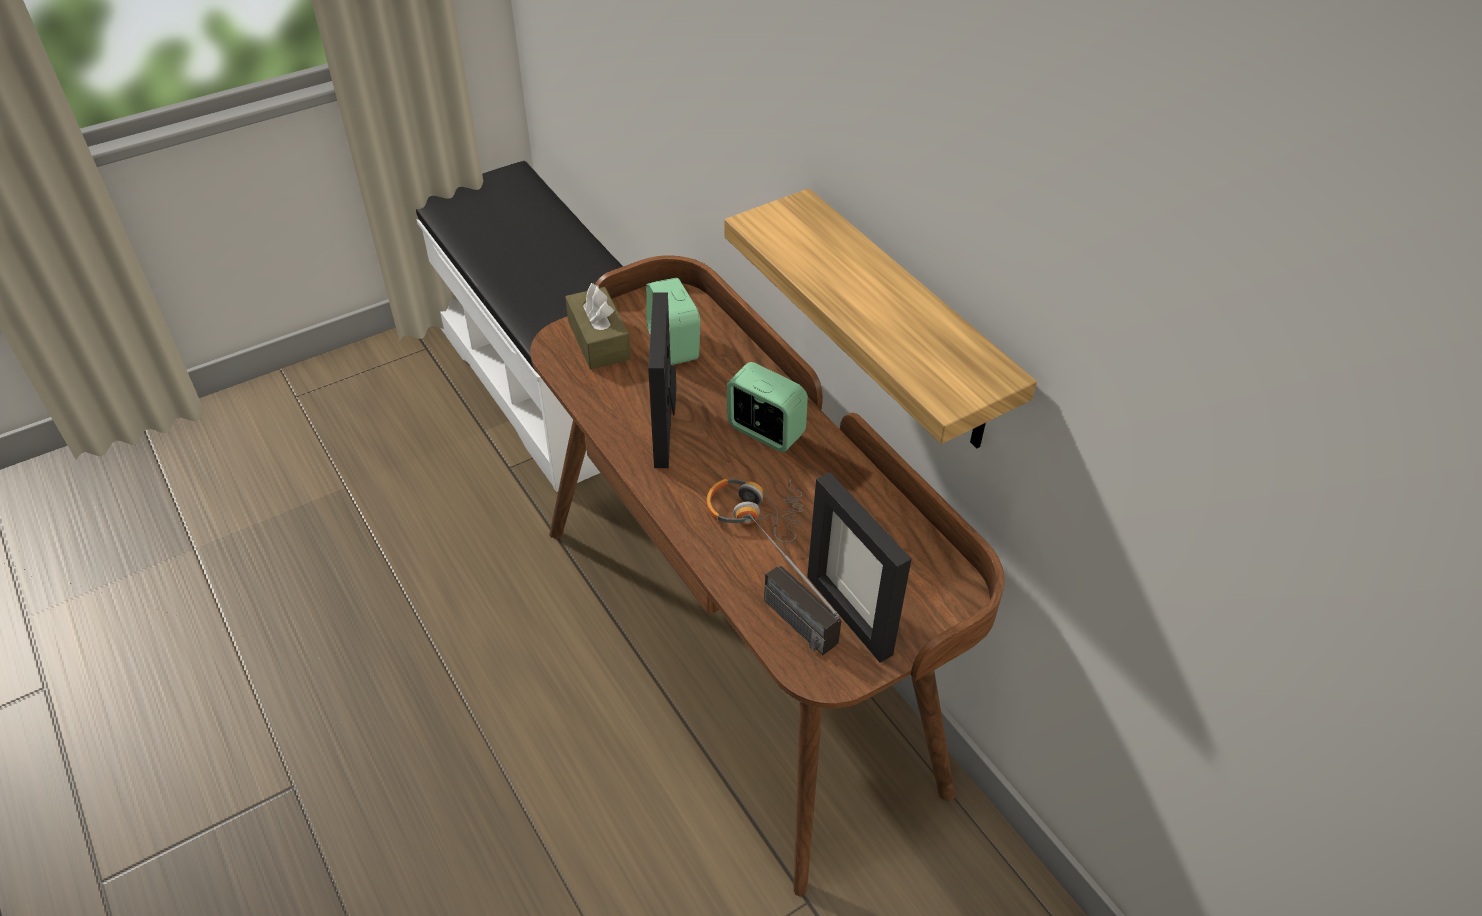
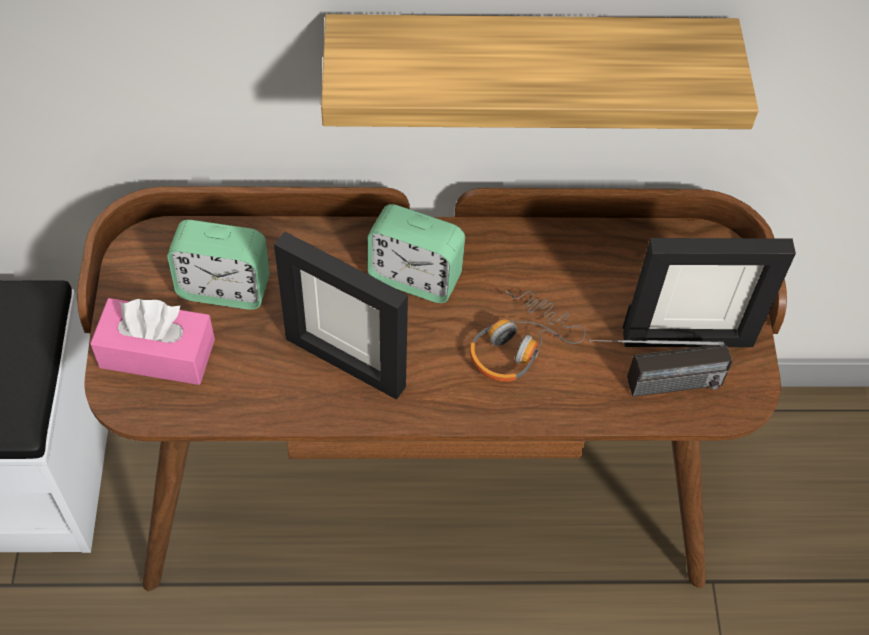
camera: 60 degrees left, 10 degrees up
(599, 340) = (157, 353): brown tissue box -> pink tissue box
(765, 431) = (415, 277): alarm clock -> alarm clock turned 135 degrees counterclockwise

